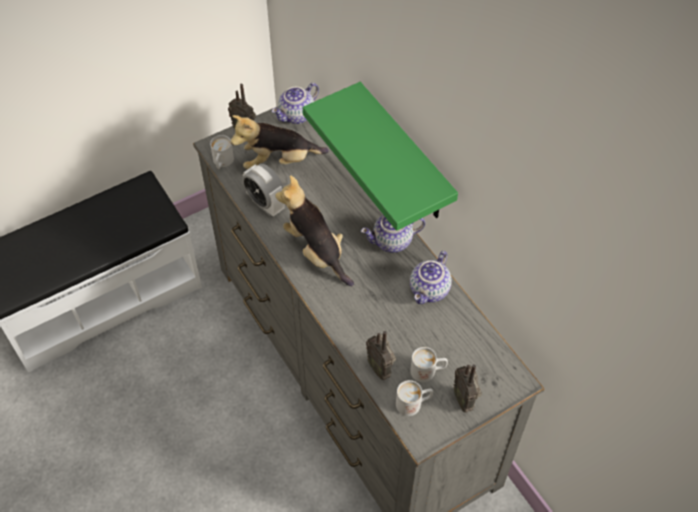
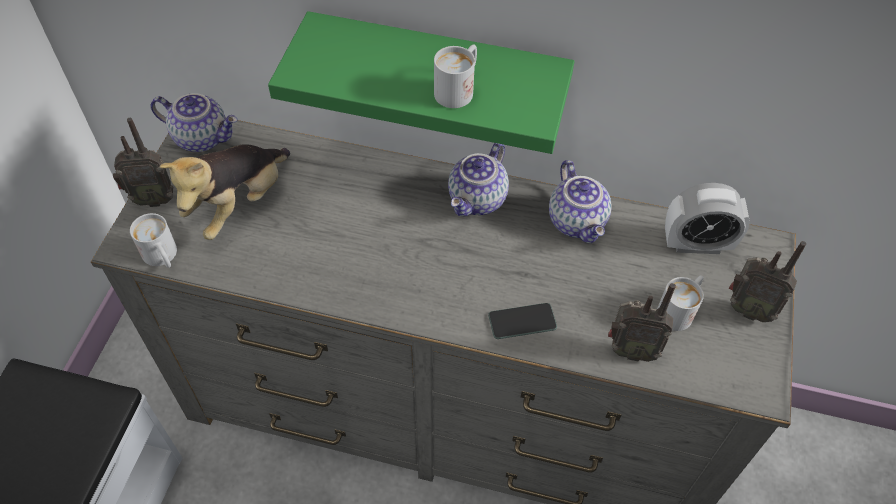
camera: 45 degrees left, 0 degrees up
(265, 204) = (279, 267): alarm clock -> alarm clock (696, 244)
(297, 116) = (203, 137): teapot -> teapot turned 75 degrees counterclockwise
(316, 251) = (406, 275): plush toy -> none
(345, 314) = (522, 321): none -> phone
(413, 403) = (708, 358): white mug -> white mug (458, 89)

